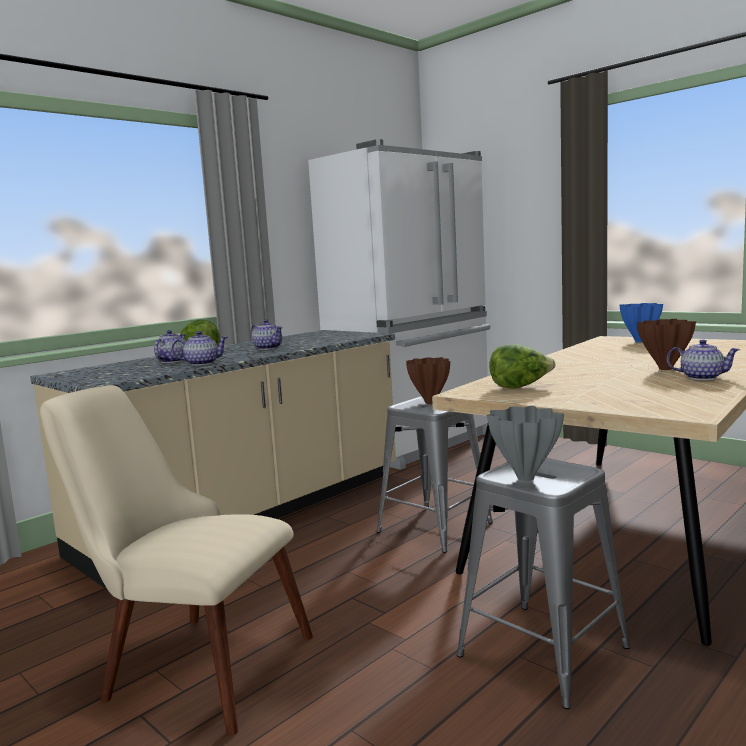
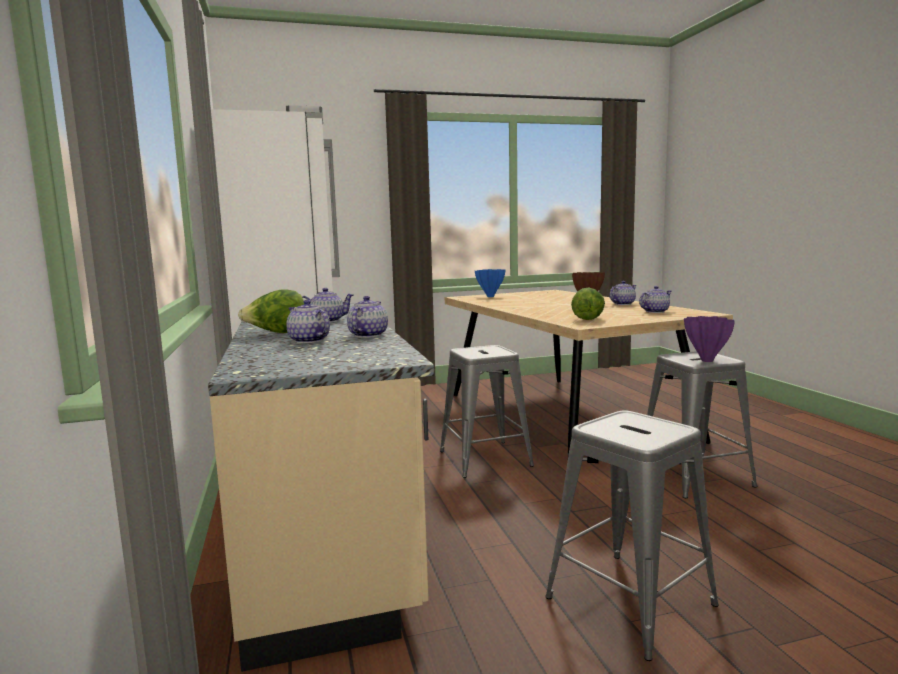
camera: 60 degrees left, 0 degrees up
(188, 663) = (630, 601): beige chair -> grey stool
(430, 402) = (477, 351): brown vase -> none
(526, 477) = (706, 360): grey vase -> purple vase
(650, 395) = (654, 311): none -> teapot

